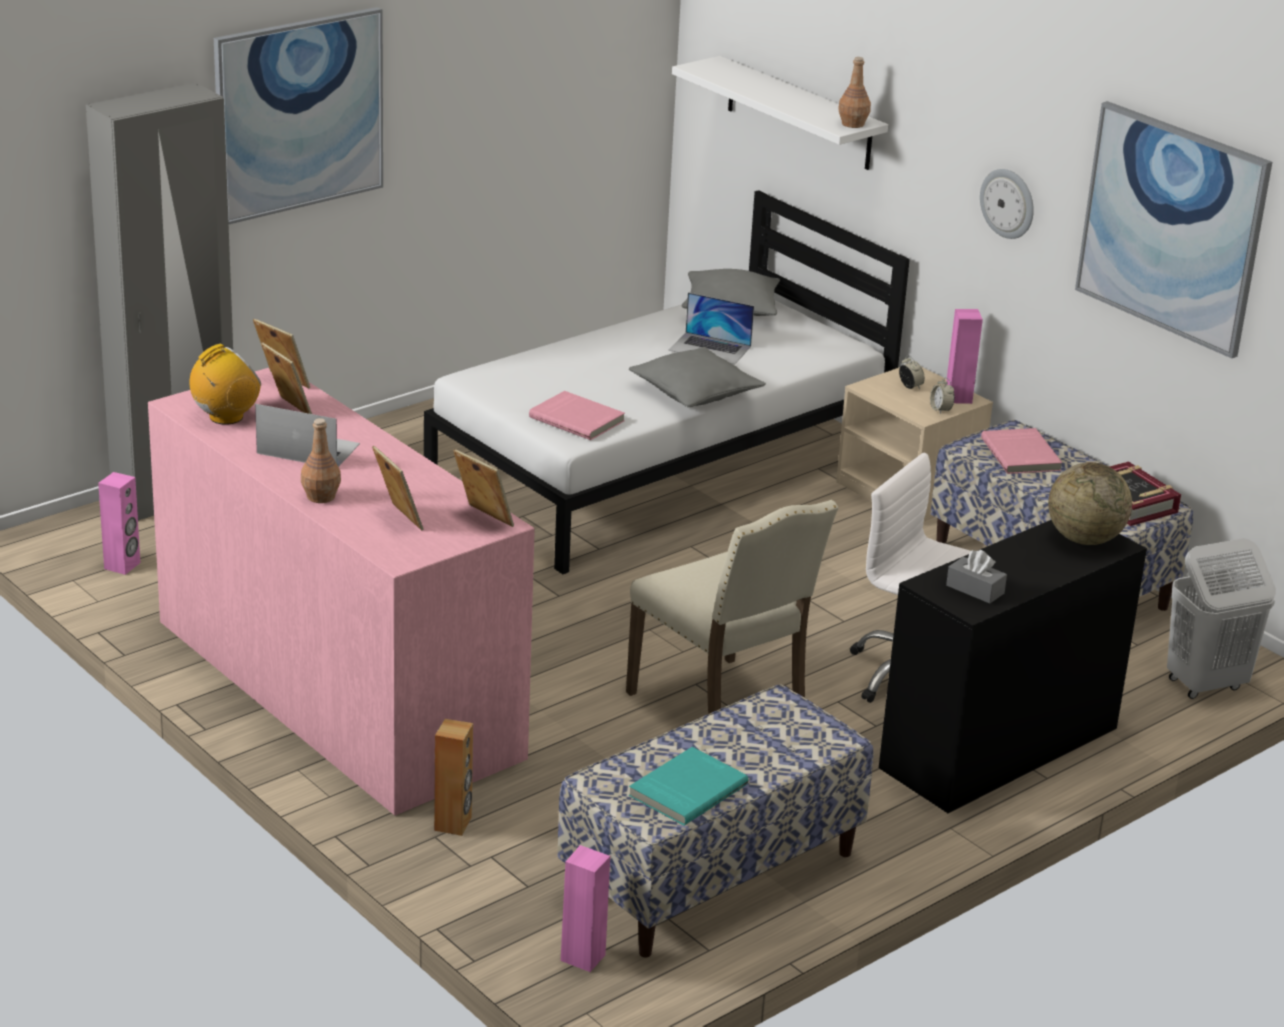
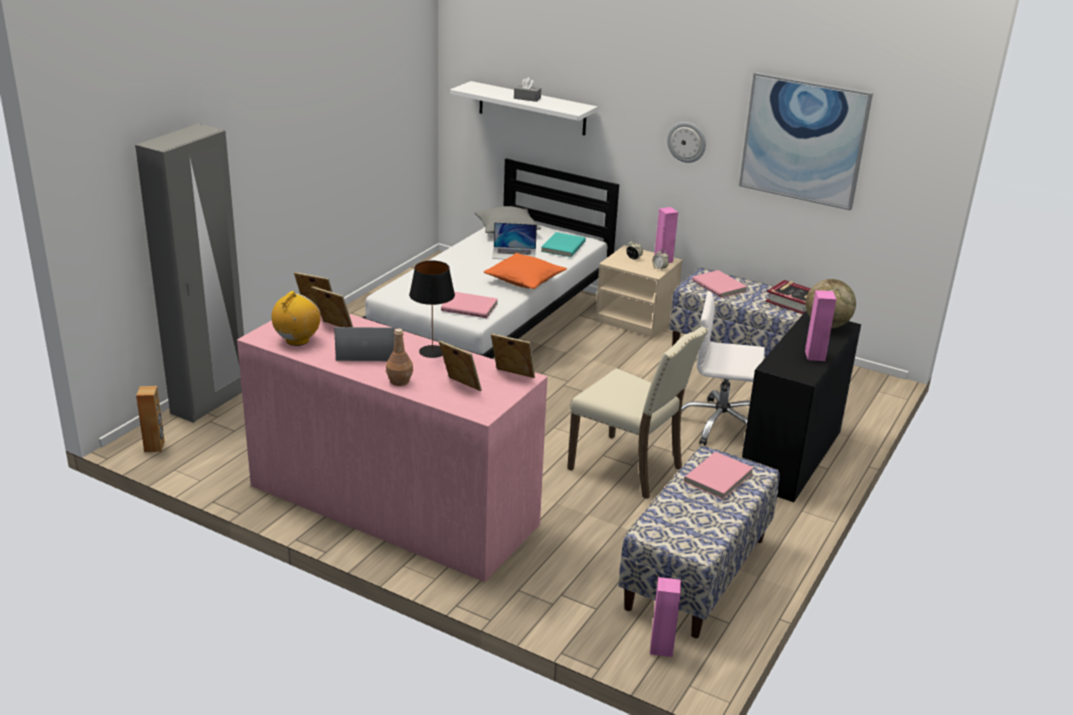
camera: 20 degrees left, 0 degrees up
(122, 566) = (202, 453): pink speaker -> pink speaker (815, 356)
(299, 114) = (254, 139): picture -> none
(397, 465) = (431, 351): none -> black table lamp
(453, 824) = (524, 578): brown speaker -> brown speaker (154, 446)
(686, 789) = (702, 525): turquoise book -> turquoise book (562, 246)
(695, 393) = (524, 280): grey pillow -> orange pillow
(768, 734) = (719, 478): none -> pink book
(853, 124) = (579, 108): brown bottle -> none
(975, 589) = (797, 365): grey tissue box -> grey tissue box (527, 98)
(1205, 684) = (863, 397): white laundry basket -> none

